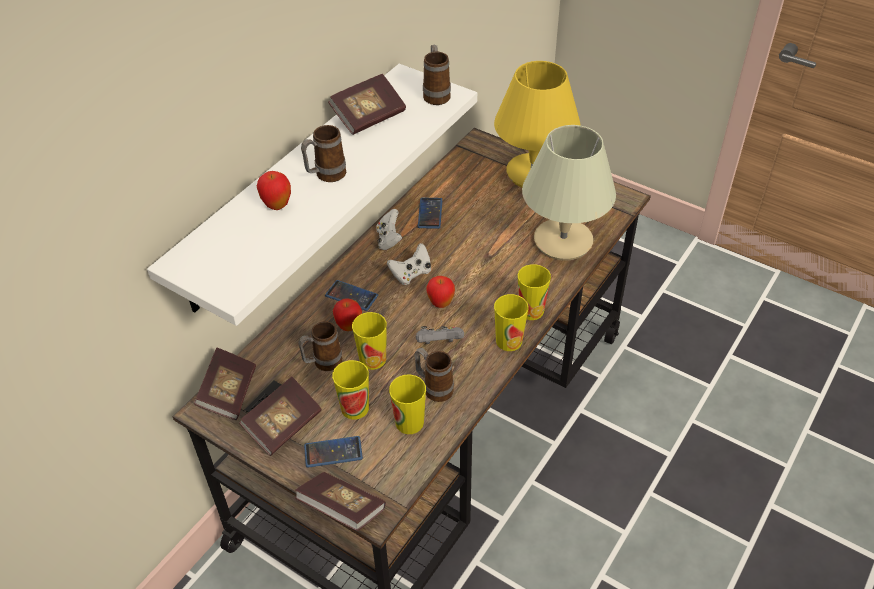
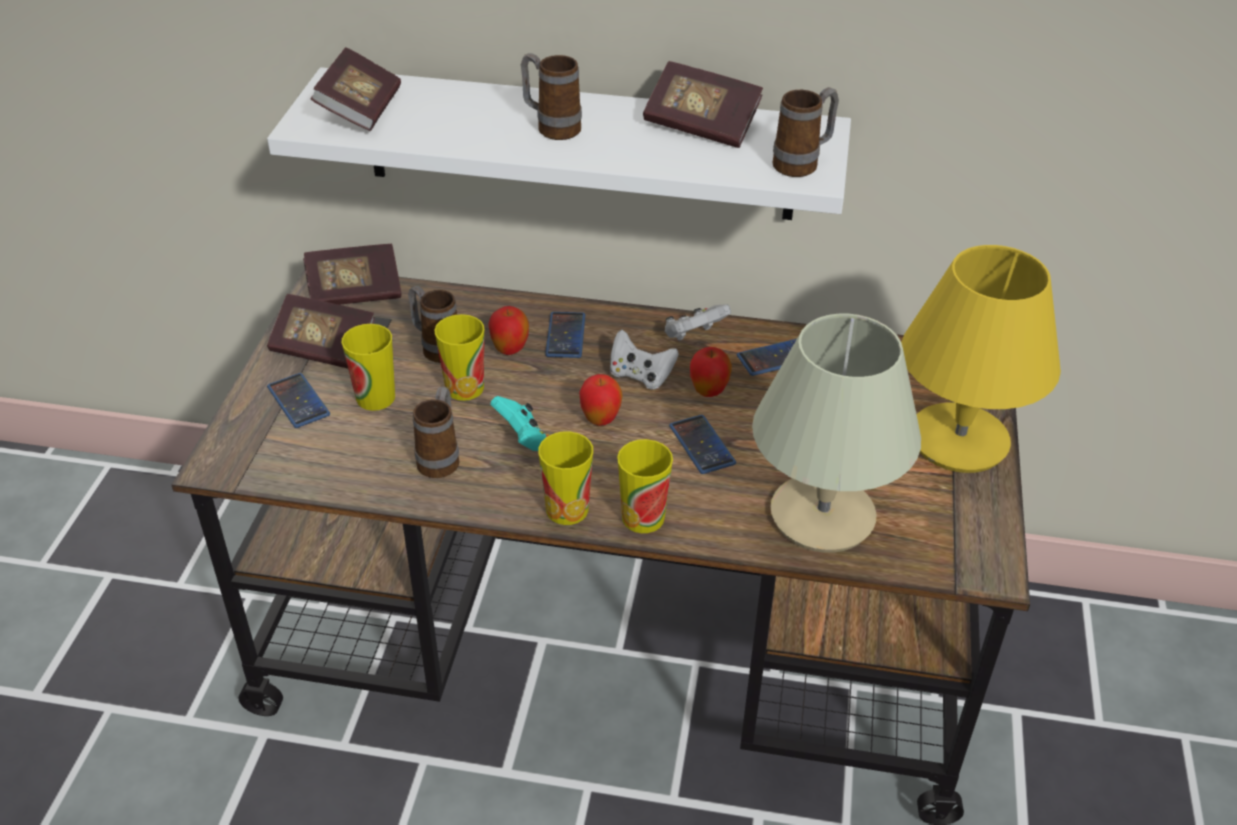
camera: 65 degrees right, 5 degrees down
(277, 206) = (471, 111): apple -> apple (709, 392)
(342, 509) = (215, 435): book -> book (360, 110)
(409, 422) = (372, 452): cup -> none
(439, 343) = (524, 440): grey game controller -> turquoise game controller
(485, 268) = (702, 445): none -> phone

